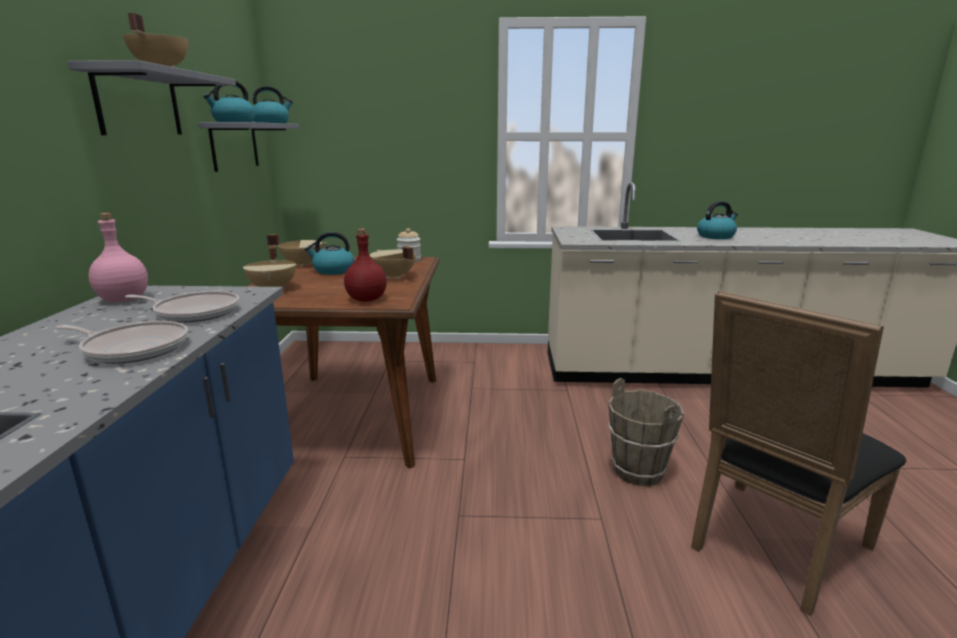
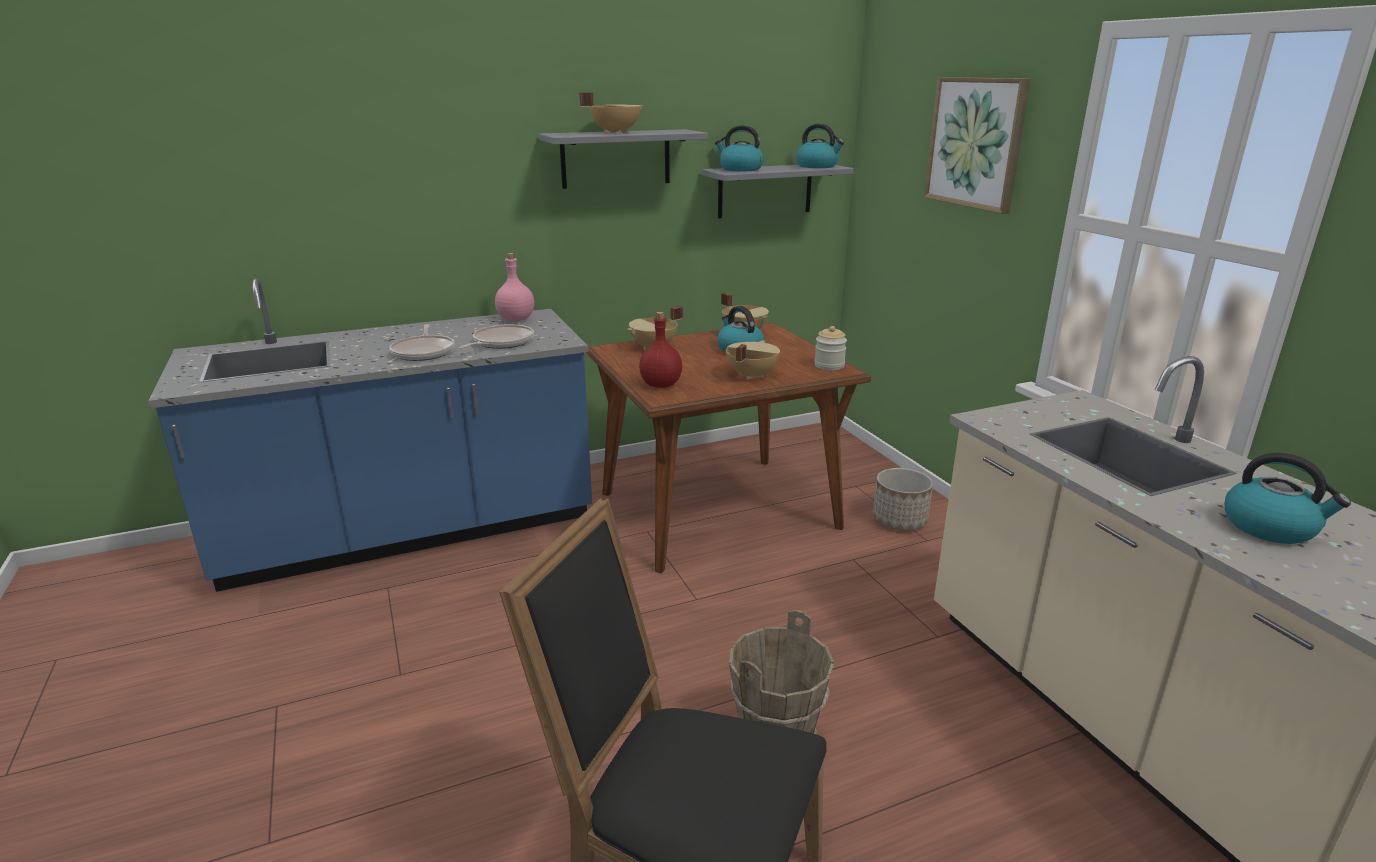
camera: 65 degrees right, 5 degrees up
(194, 312) = (501, 343): frying pan -> frying pan turned 135 degrees counterclockwise
(409, 96) = (976, 143): none -> picture
(445, 361) = (900, 520): none -> planter

